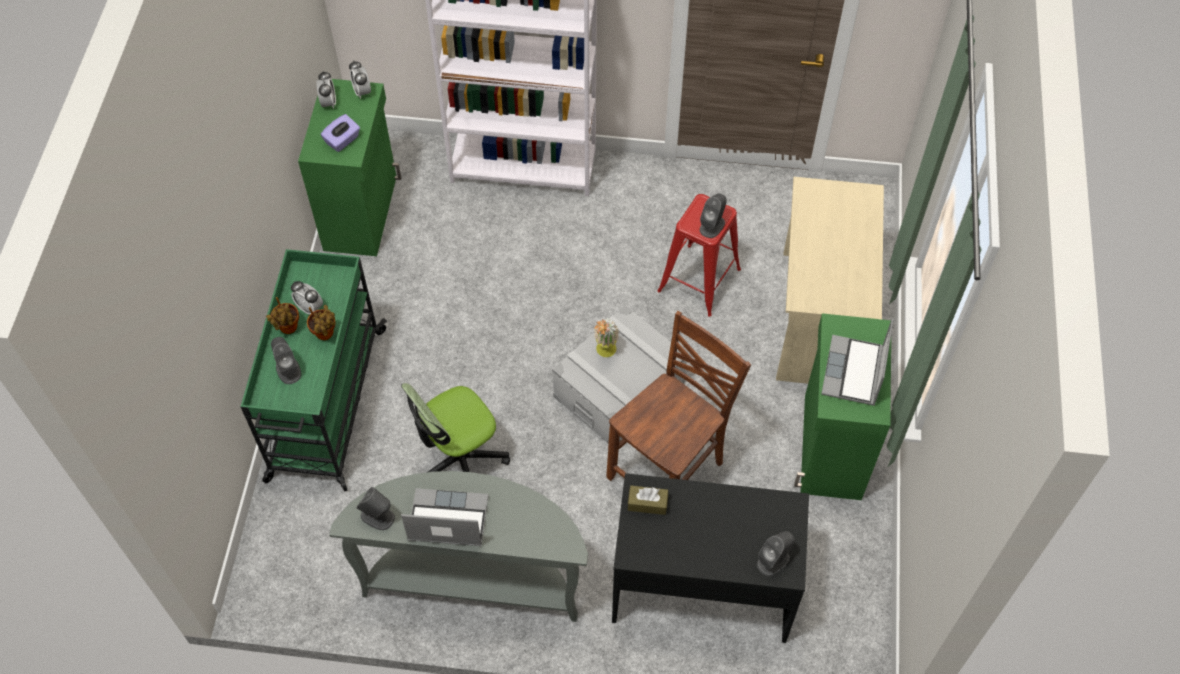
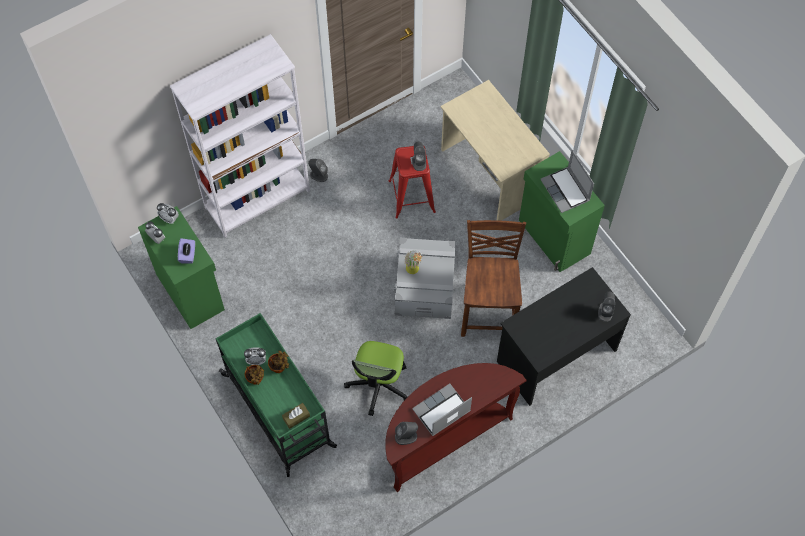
camera: 40 degrees left, 5 degrees up
(288, 369) = (279, 401): grey speaker -> grey speaker (318, 175)
(474, 579) = (444, 438): grey console table -> brown console table
(647, 503) = (524, 329): brown tissue box -> brown tissue box (296, 417)

